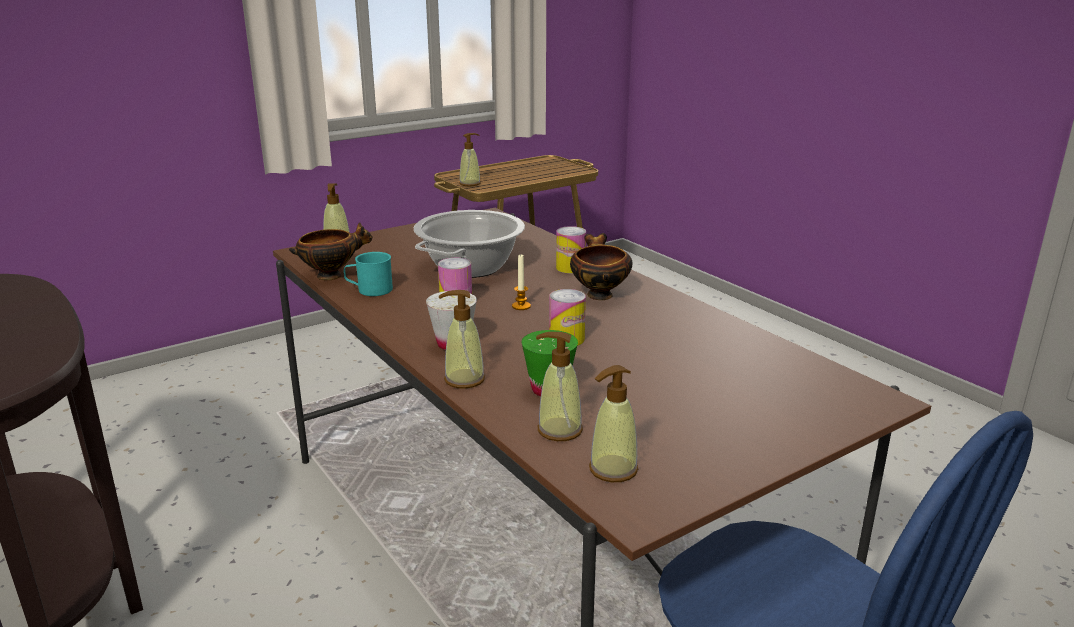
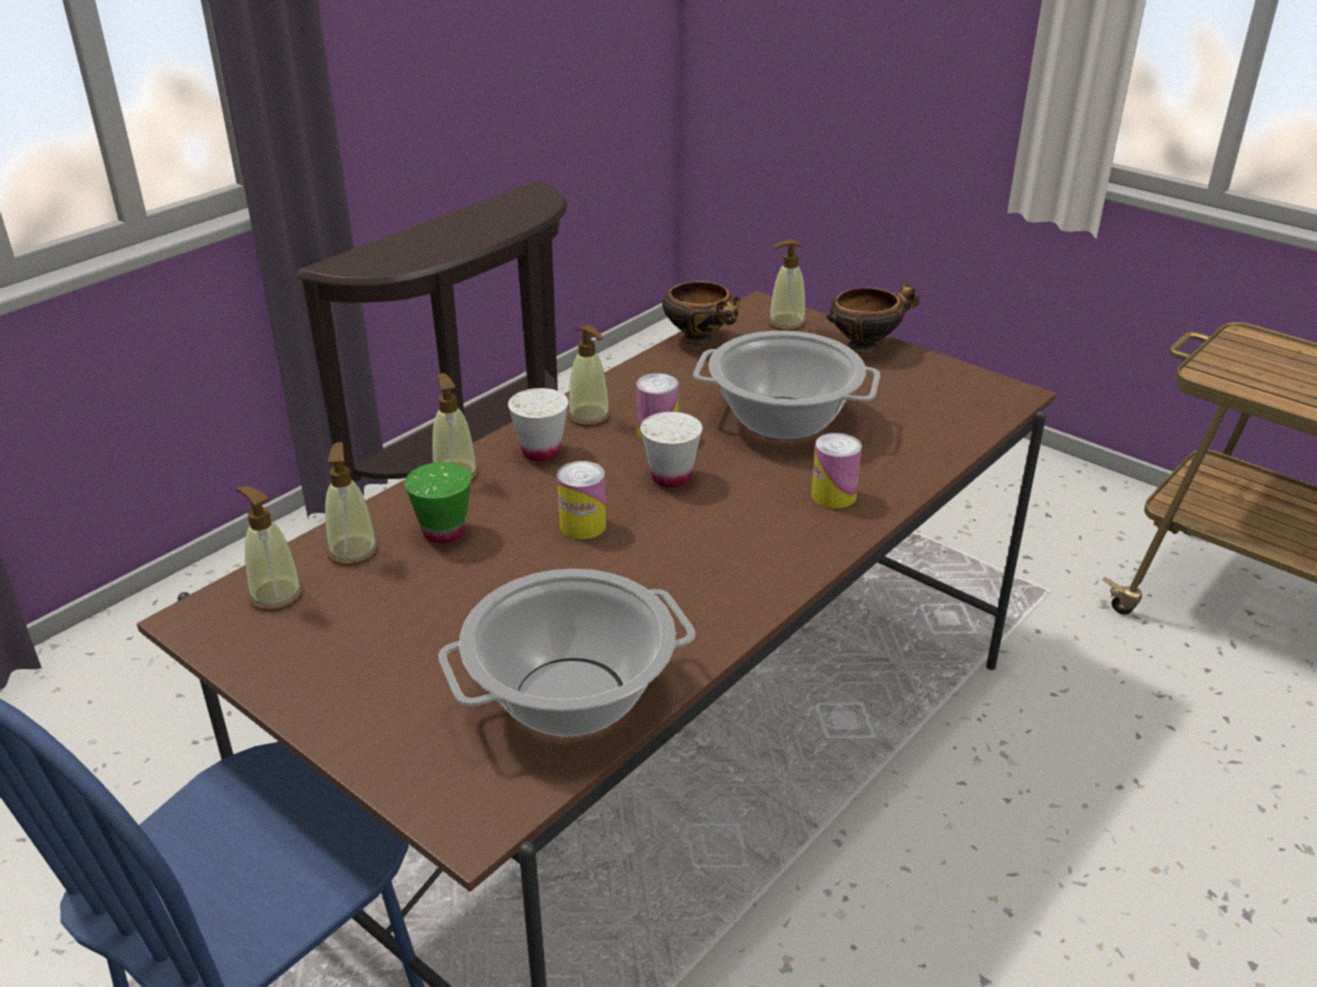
camera: 75 degrees right, 10 degrees up
(369, 290) = (669, 371): turquoise mug -> none
(470, 183) = (1217, 359): soap dispenser -> soap dispenser (589, 417)
(521, 306) = (670, 477): candle -> white cup
(598, 294) = (744, 532): bowl -> bowl (866, 346)
(760, 360) = (571, 696): none -> cooking pot

